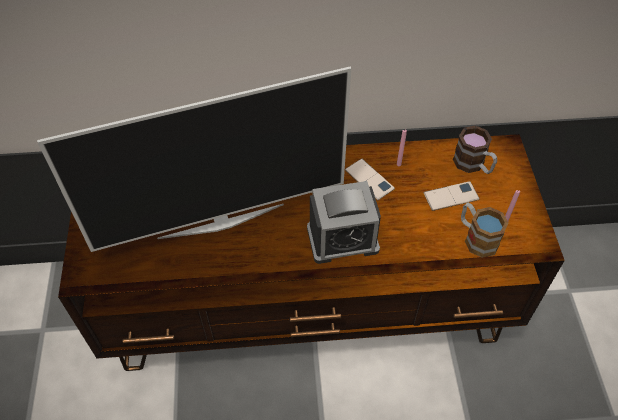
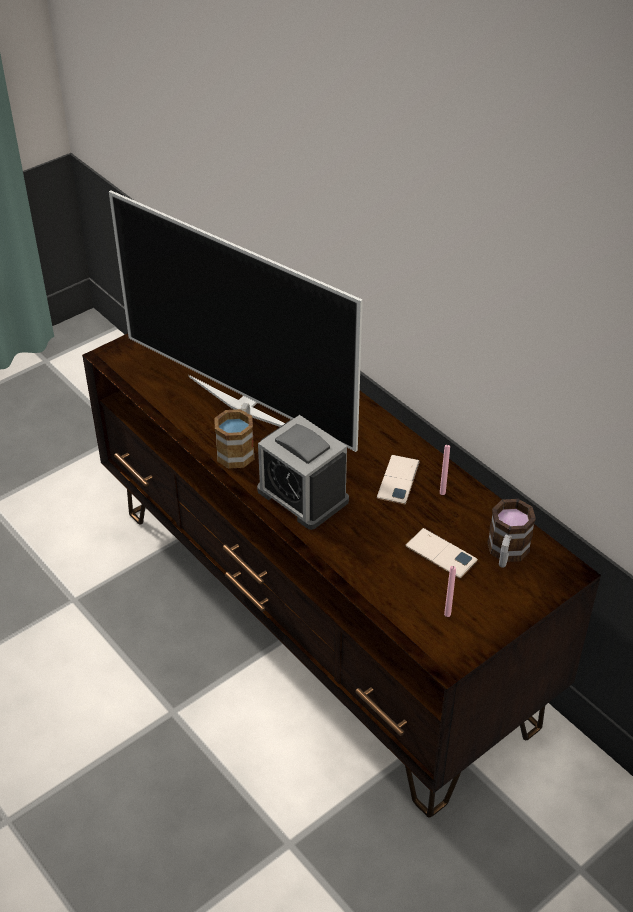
camera: 55 degrees right, 10 degrees down
(476, 238) = (404, 598): mug -> mug (238, 449)

